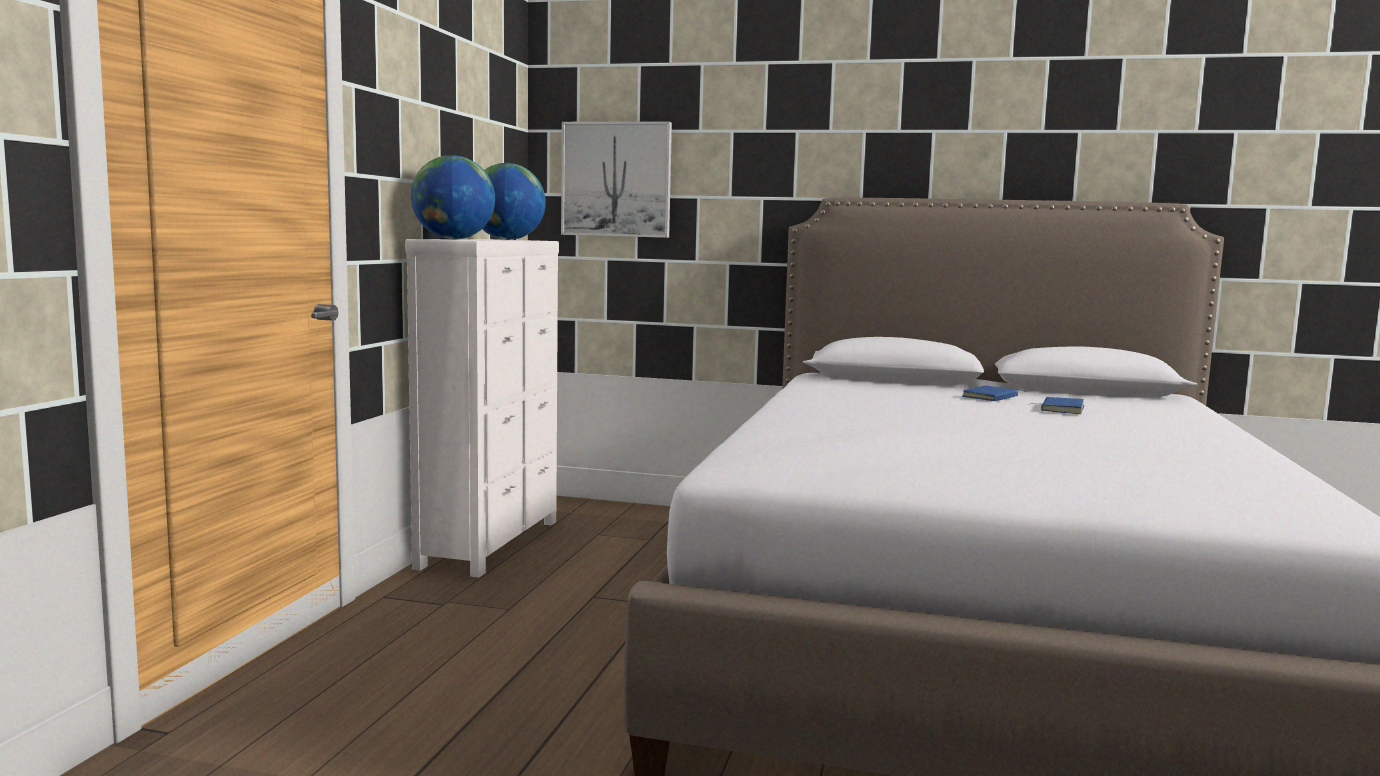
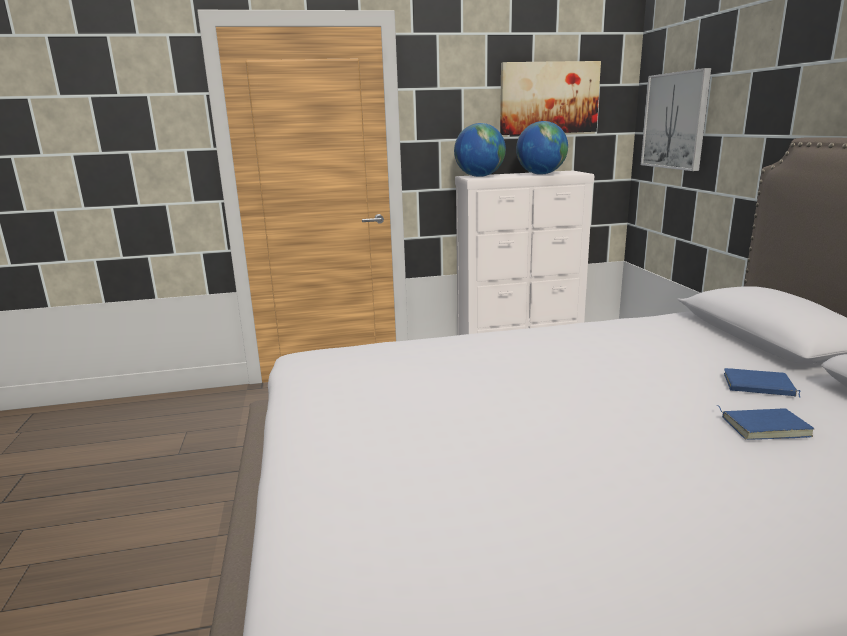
camera: 65 degrees right, 10 degrees up
(472, 132) = (548, 98): none -> picture

